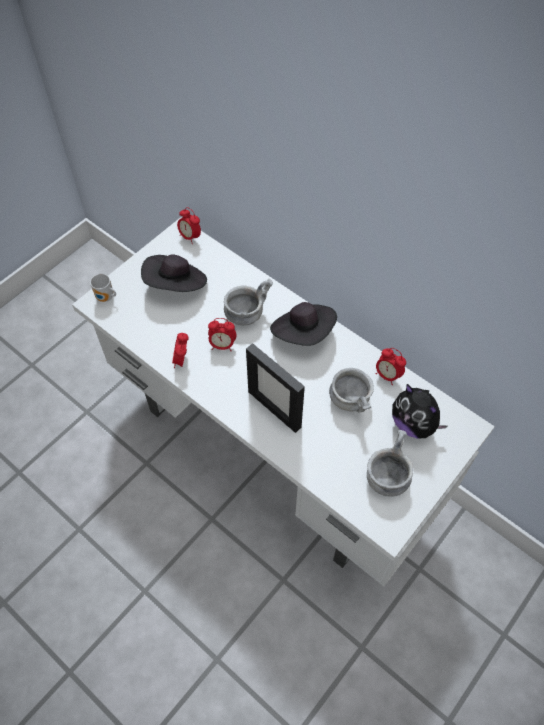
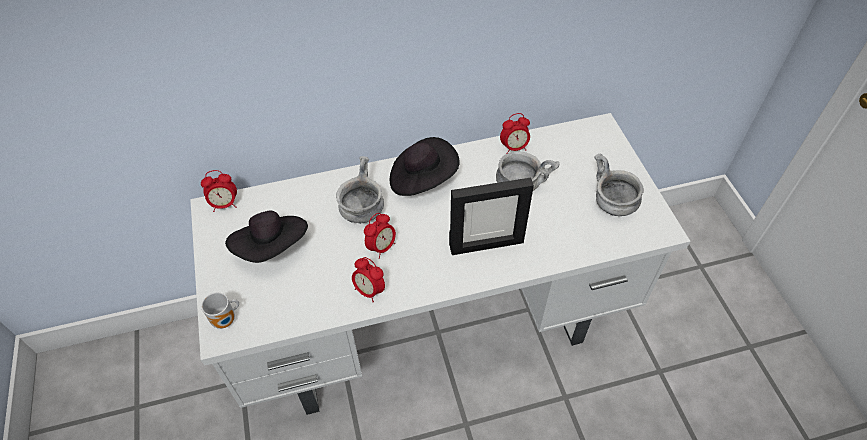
camera: 55 degrees left, 5 degrees down
(413, 424) = (573, 158): plush toy -> none

